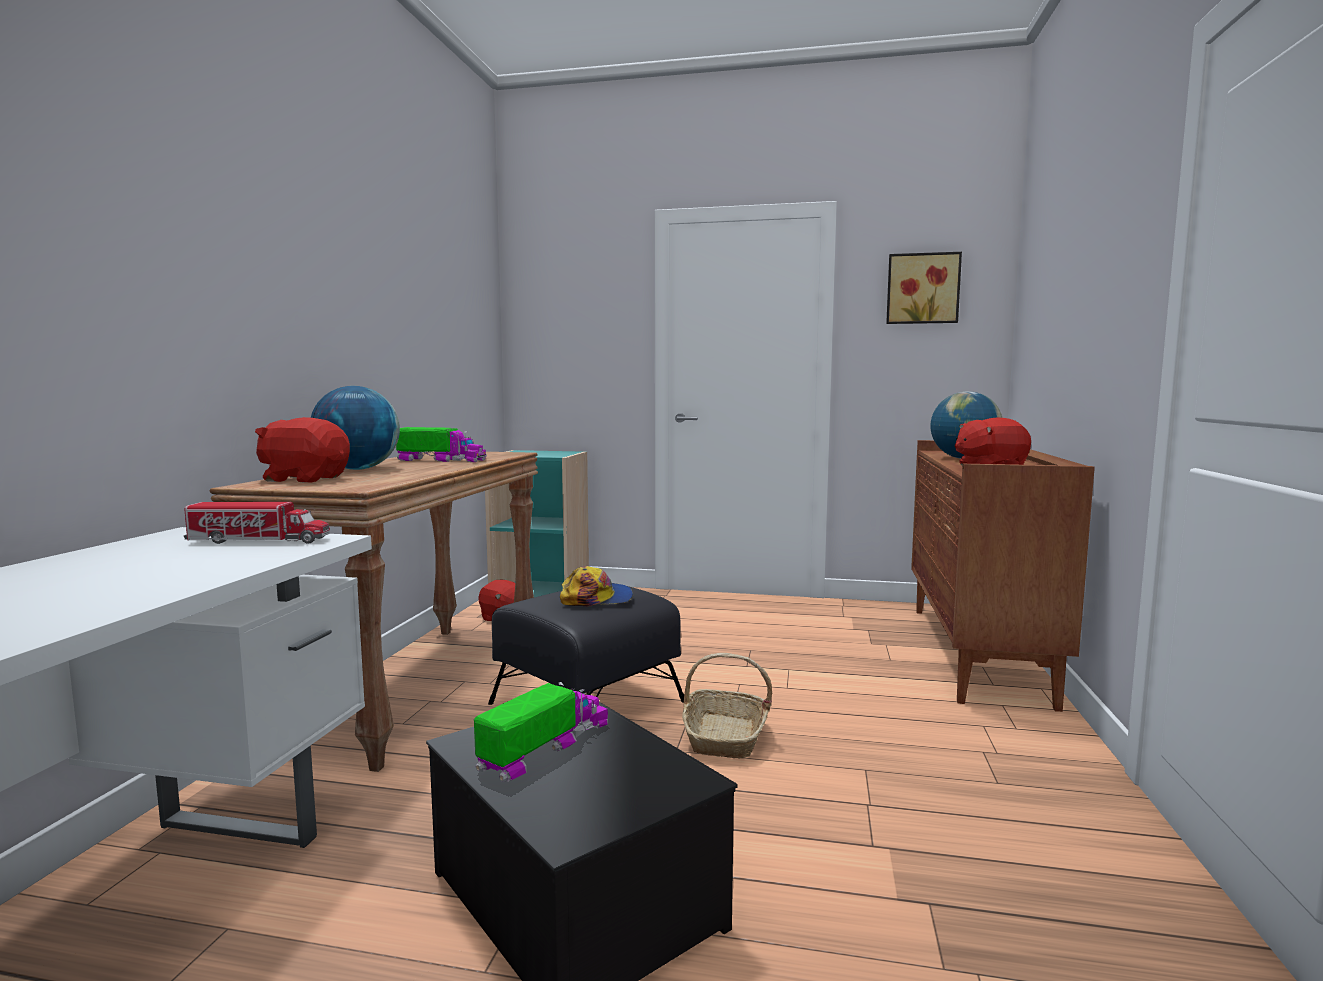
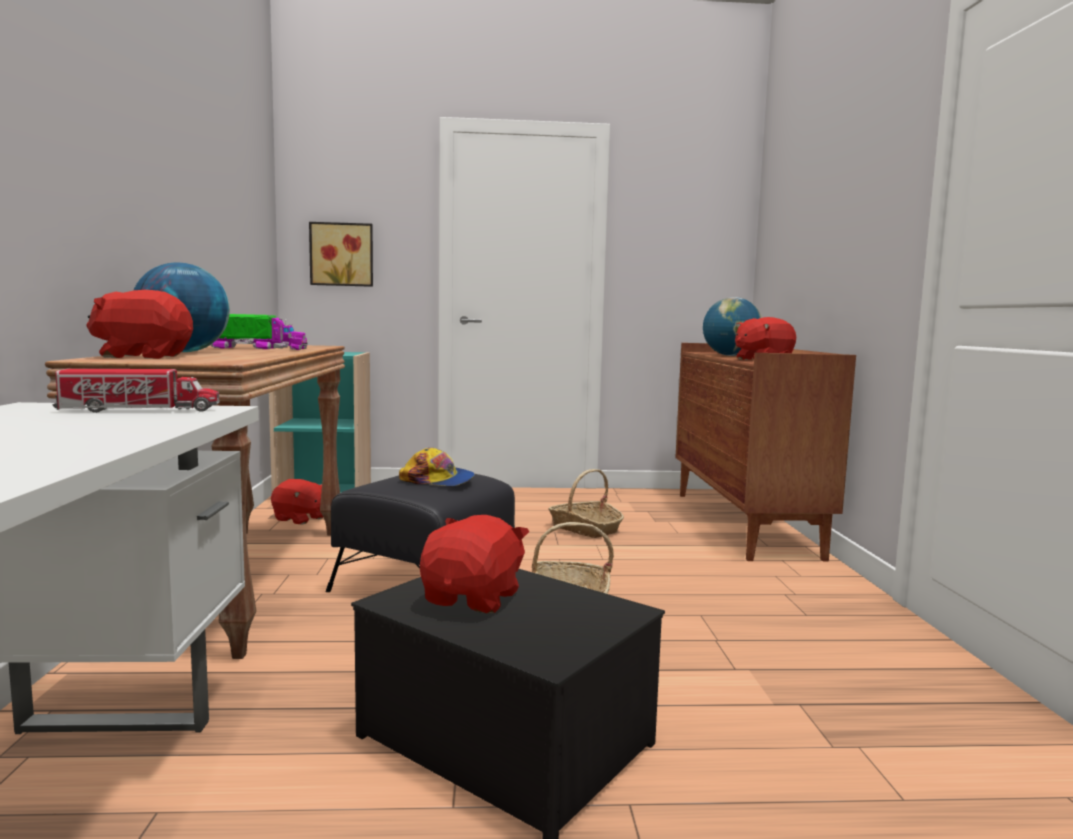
camera: 15 degrees left, 0 degrees up
(545, 747) = (474, 598): toy truck -> red plush toy
(596, 598) = (438, 480): cap -> cap turned 45 degrees clockwise
(786, 648) = (585, 529): none -> basket
(922, 289) = (683, 209): picture -> picture (342, 254)

